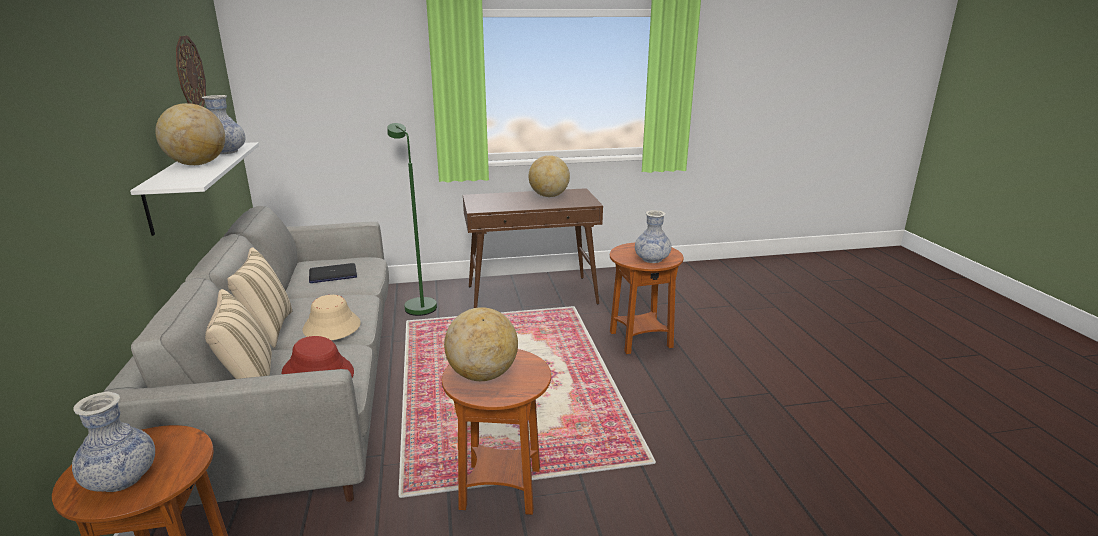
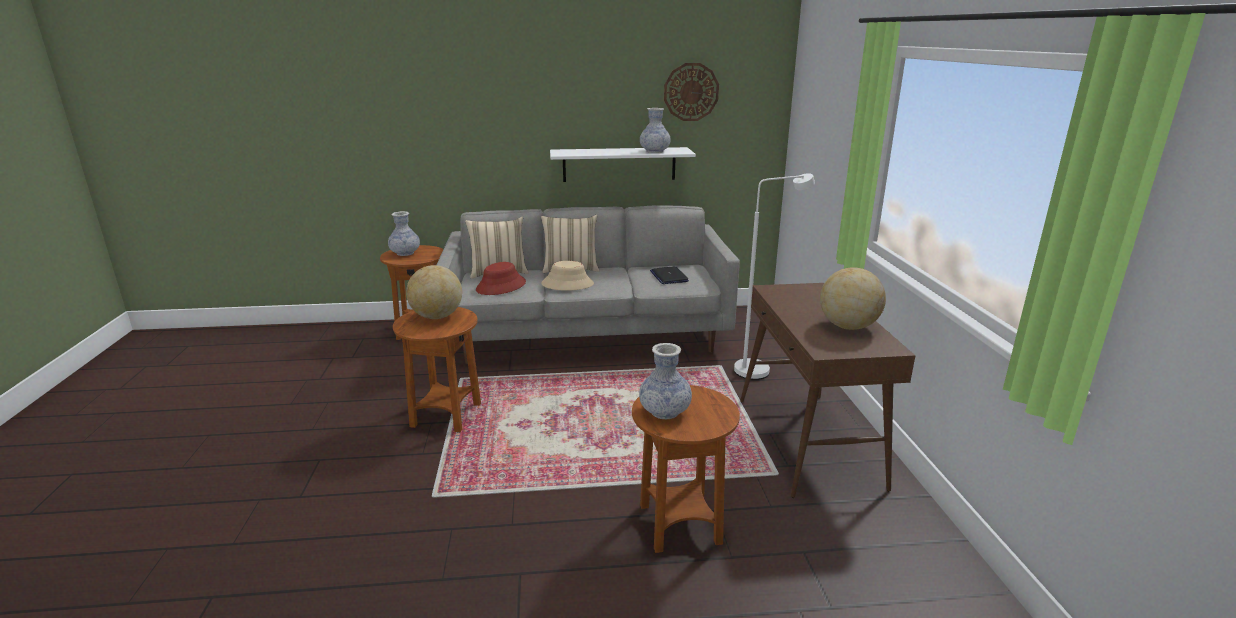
camera: 95 degrees right, 0 degrees up
(197, 164) = (614, 151): globe -> none
(418, 305) = (760, 369): green floor lamp -> white floor lamp

